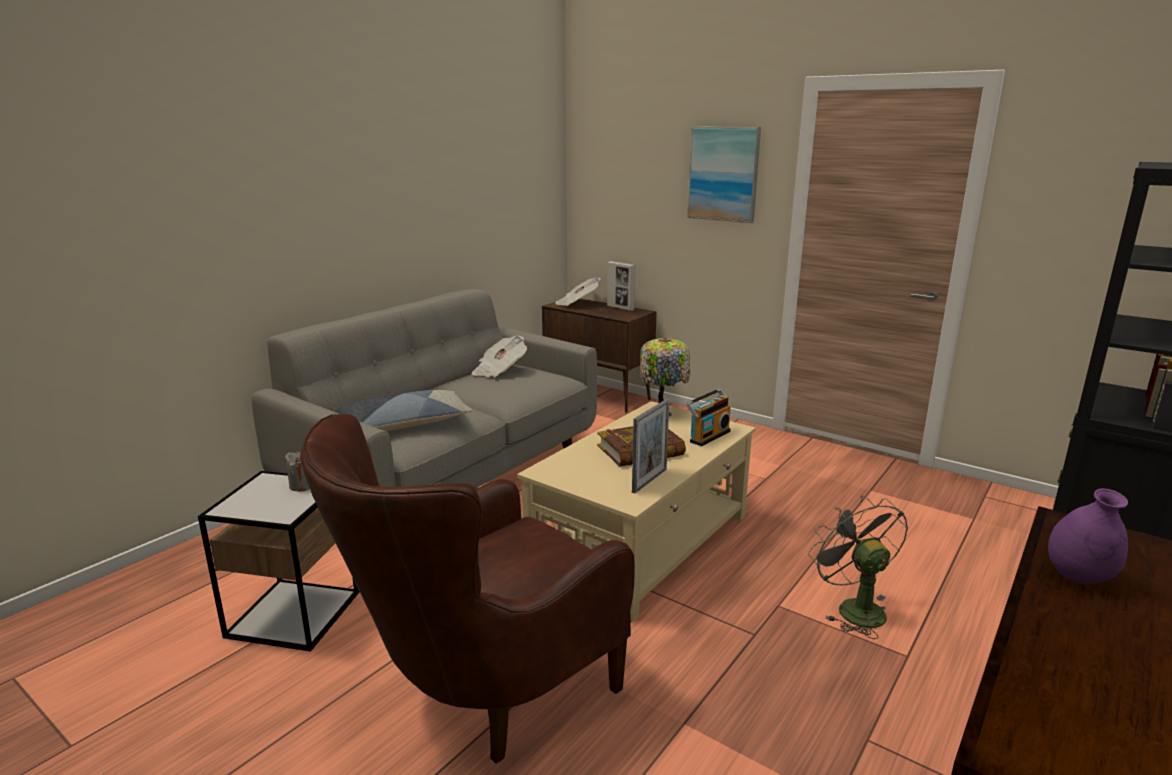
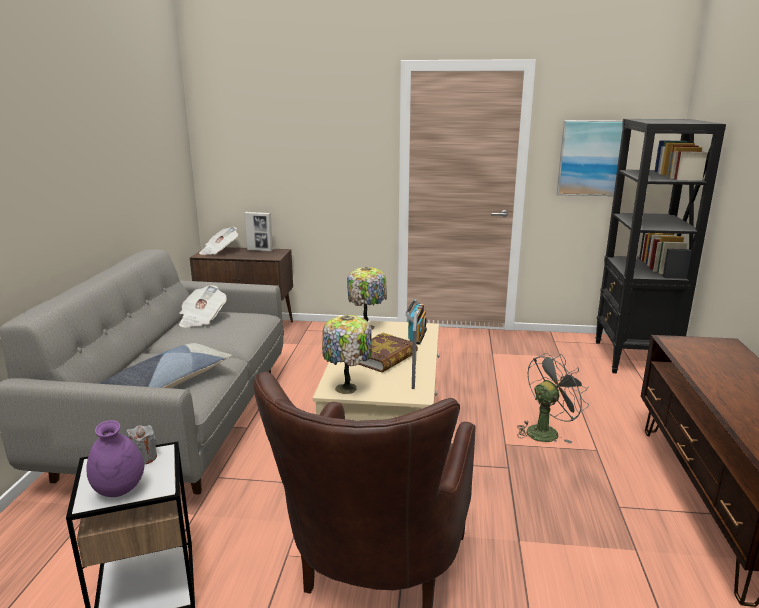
camera: 30 degrees left, 0 degrees up
(561, 474) = (347, 389): none -> table lamp
(723, 174) = (340, 134): picture -> picture (590, 158)
(853, 608) = (546, 431): grey fan -> grey fan turned 105 degrees clockwise
(1078, 577) = (708, 368): purple vase -> purple vase (119, 491)

